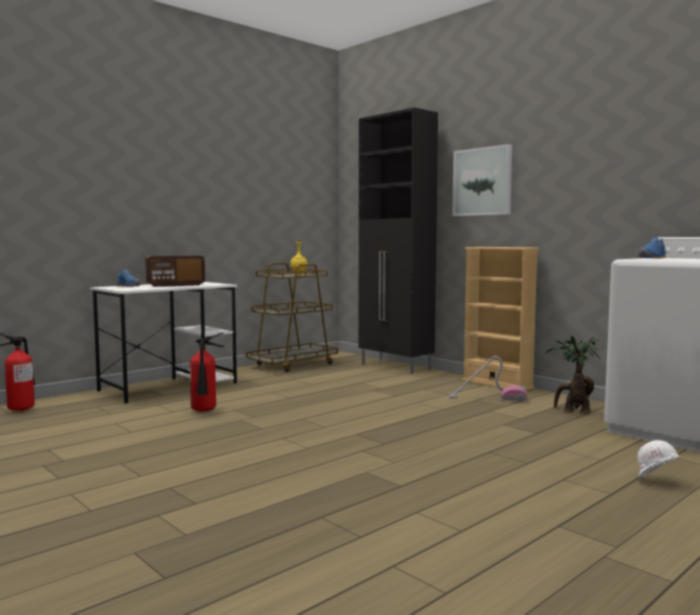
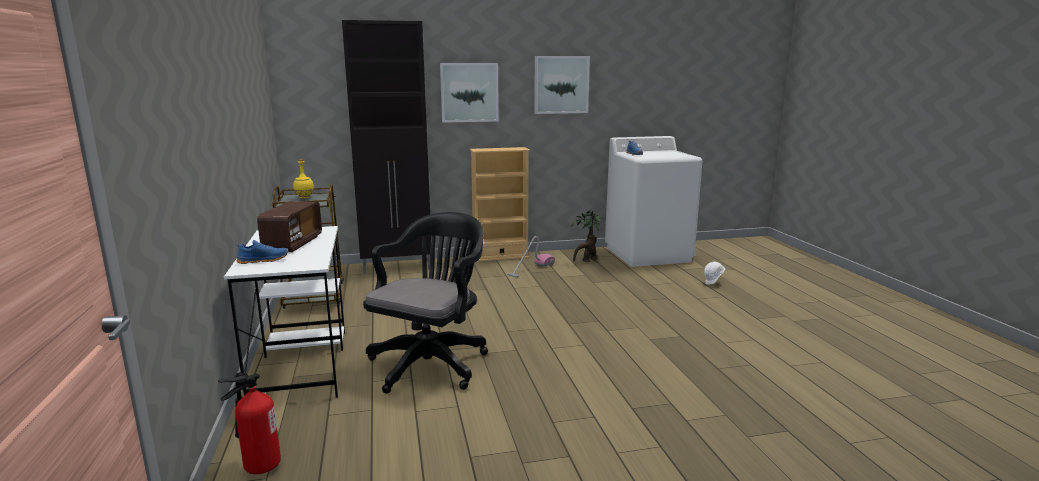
camera: 60 degrees left, 10 degrees up
(204, 411) = (432, 363): fire extinguisher -> black office chair
(589, 164) = (561, 84): none -> picture

